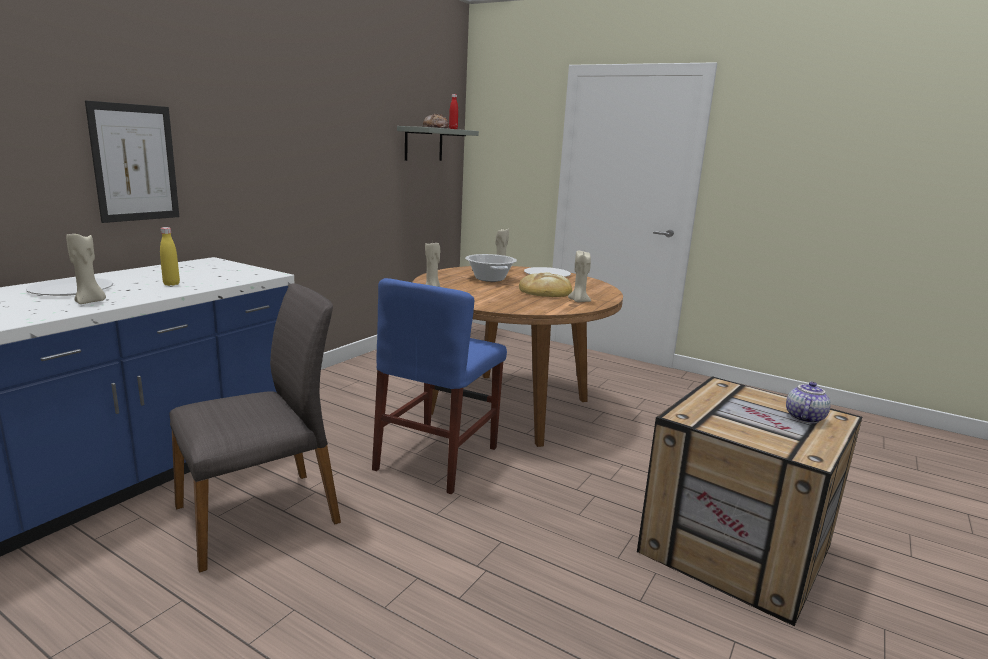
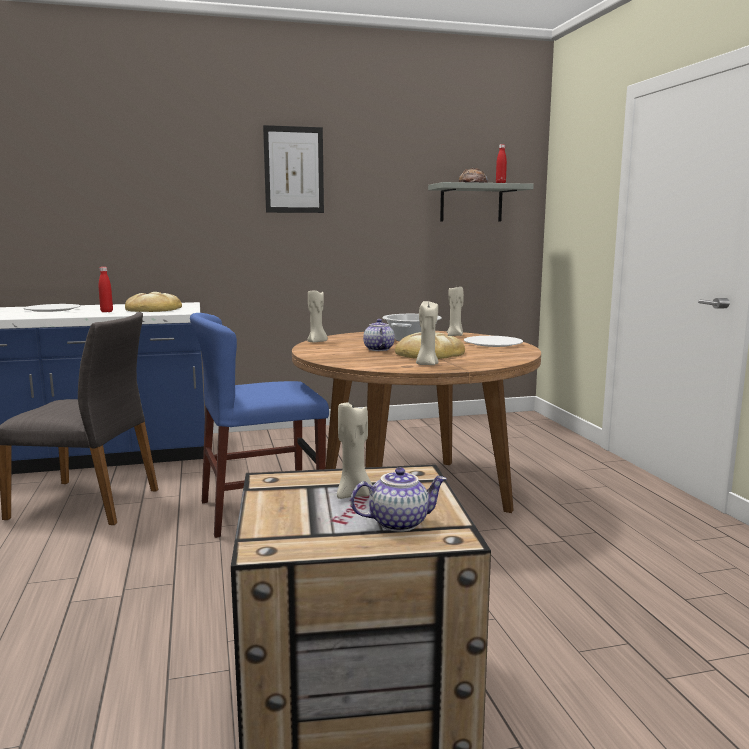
camera: 45 degrees right, 5 degrees down
(90, 302) = (33, 315): beige candle -> beige candle (354, 495)
(135, 163) = (134, 223): picture -> picture (294, 170)
(171, 284) = (106, 311): yellow bottle -> red bottle
(214, 273) = (154, 309): none -> bread
(501, 292) = (378, 349): none -> teapot

